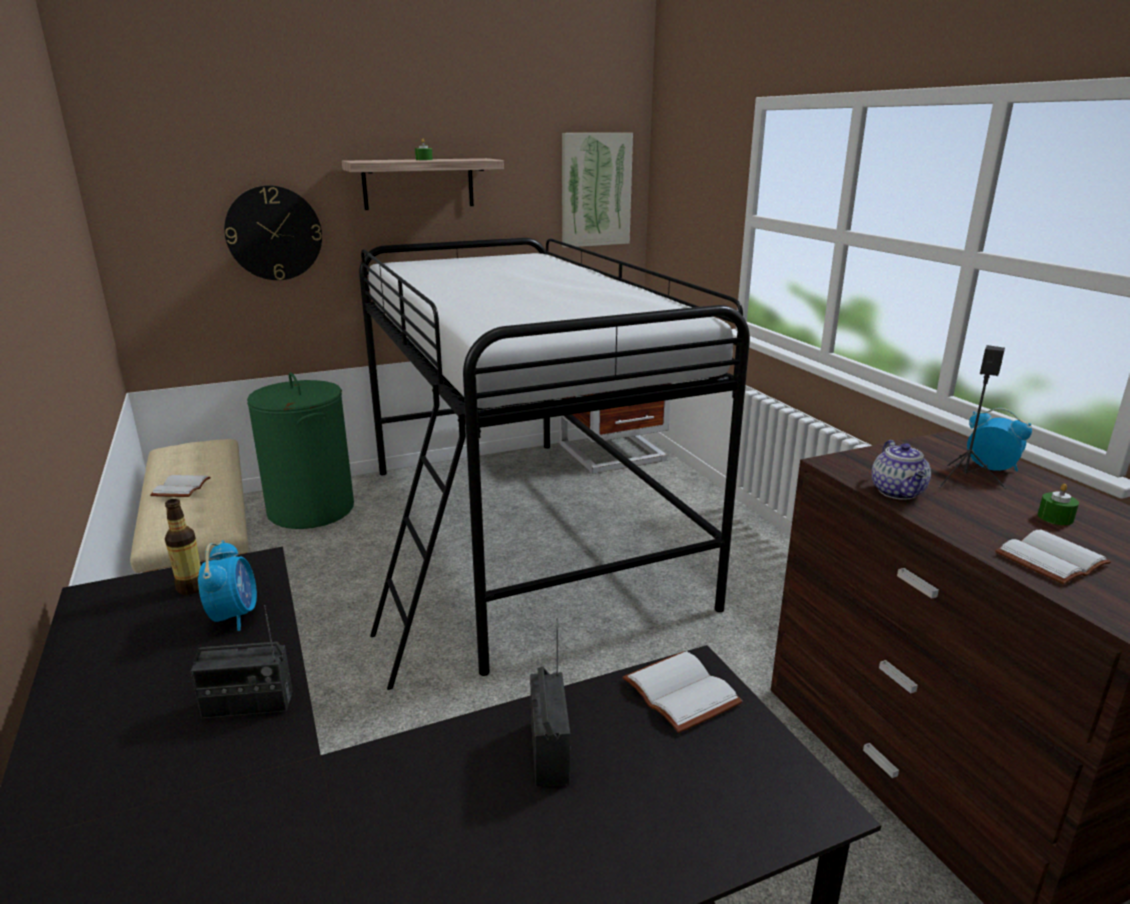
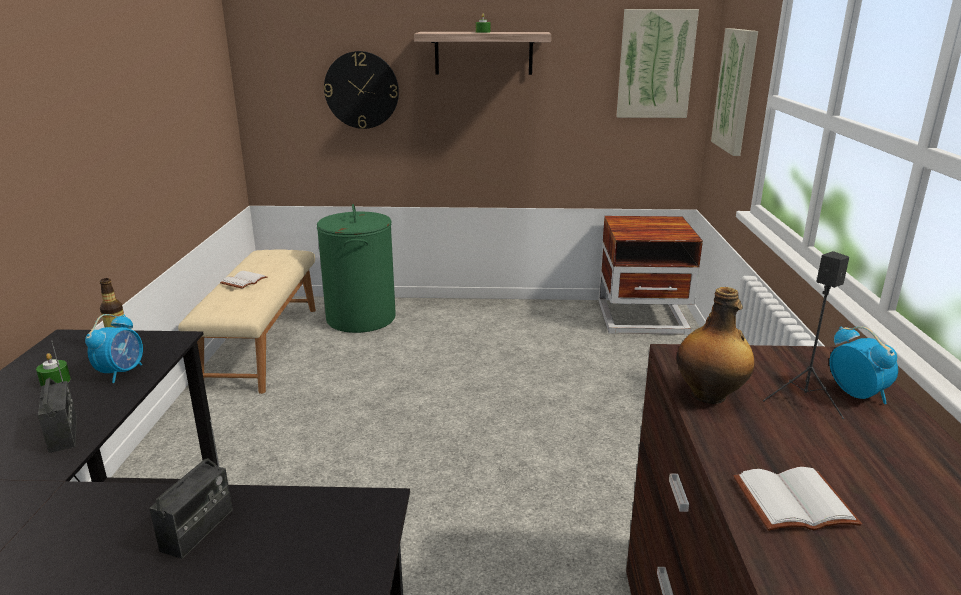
camera: 25 degrees right, 0 degrees up
(248, 705) = (63, 434): radio -> radio turned 135 degrees counterclockwise
(521, 534) = (505, 372): black bed -> none
(677, 693) = (338, 518): white book -> none
(691, 213) = (736, 90): none -> picture
(898, 492) = (710, 396): teapot -> bottle
(1055, 517) = (863, 462): green candle -> green candle (55, 381)

